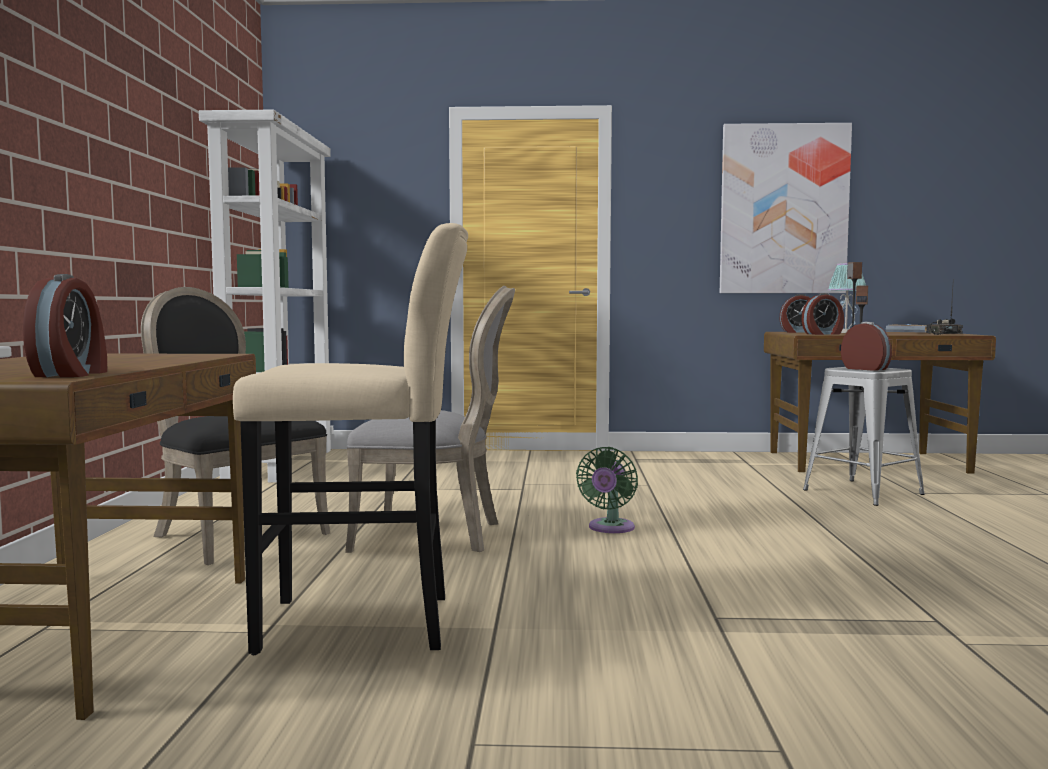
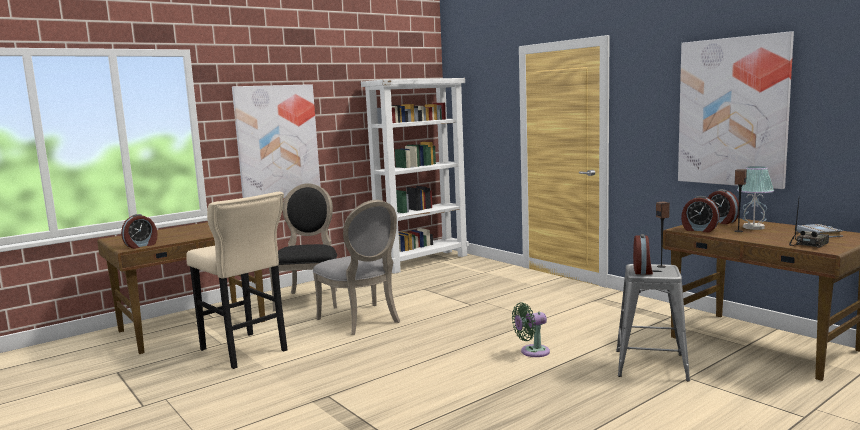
camera: 50 degrees right, 5 degrees up
(95, 192) = (277, 142): none -> picture
(610, 528) = (431, 340): green fan -> green fan (532, 352)

